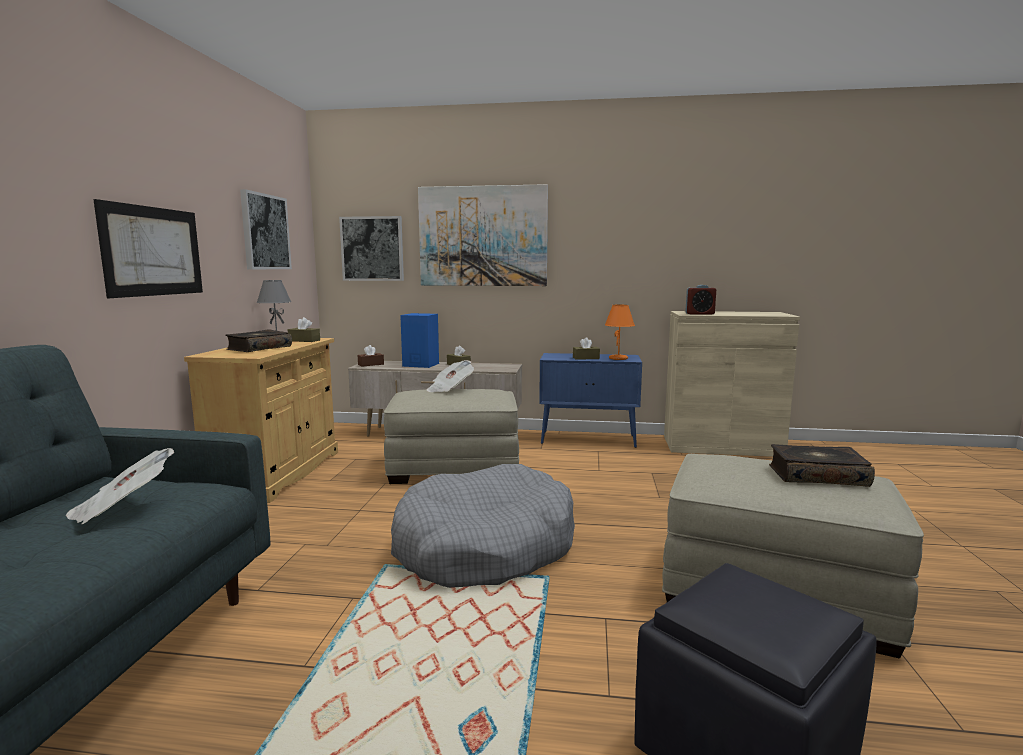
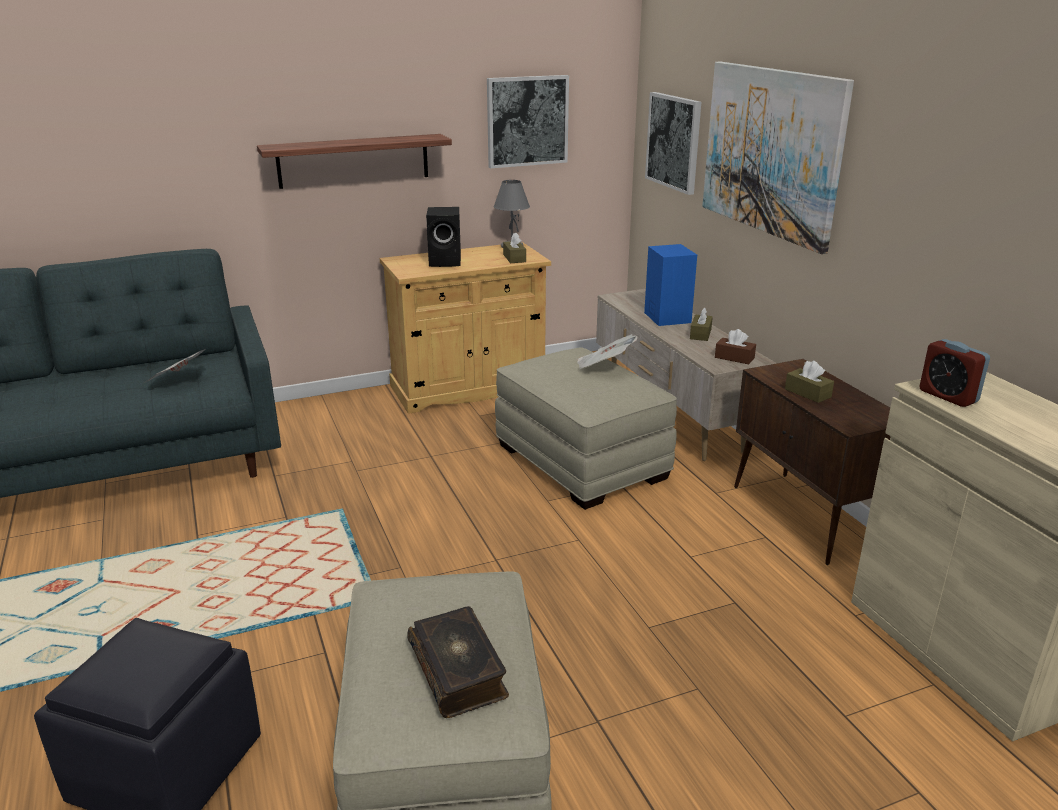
camera: 60 degrees right, 15 degrees up
(153, 251) = (353, 161): picture -> shelf
(259, 348) = (446, 261): book -> black speaker
(371, 364) = (629, 297): brown tissue box -> brown tissue box (734, 358)
(484, 547) = (410, 545): grey dog bed -> none
(589, 439) = (805, 517): blue cabinet -> brown cabinet
(618, 358) = (846, 415): orange table lamp -> none

